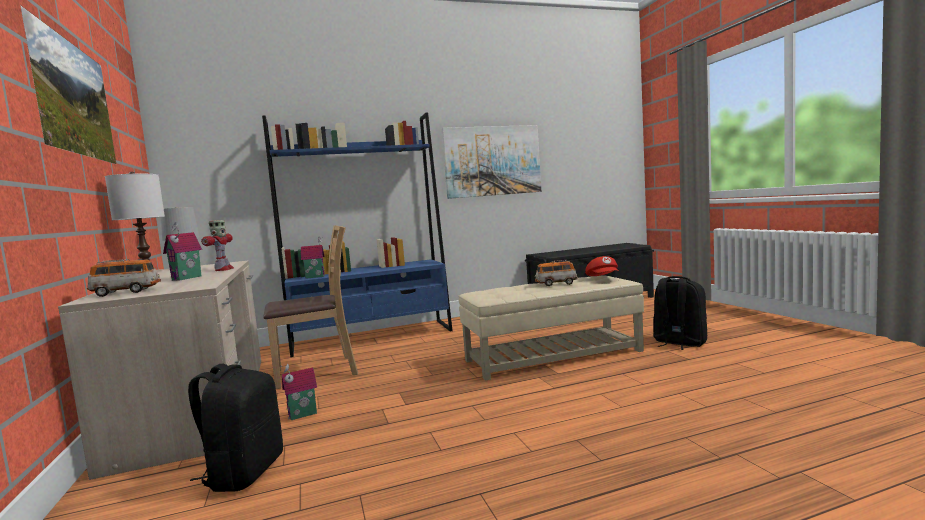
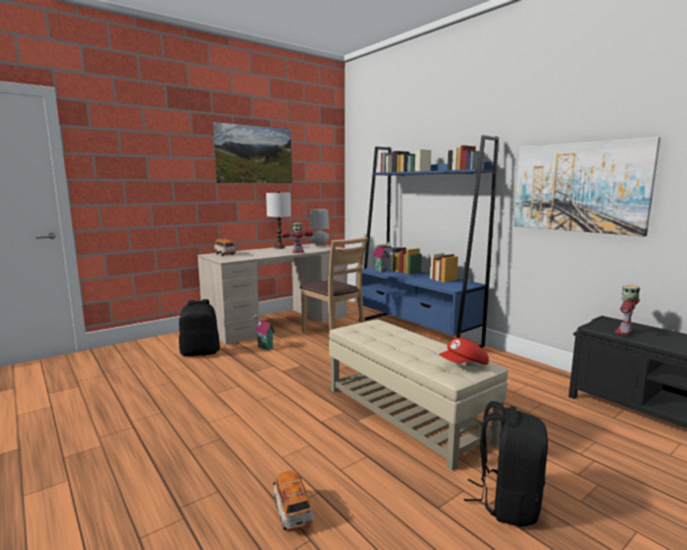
camera: 70 degrees right, 5 degrees up
(188, 278) = (265, 253): toy house -> none
(556, 284) = (419, 346): toy car -> toy car (292, 512)
(563, 253) = (624, 331): none -> toy robot

